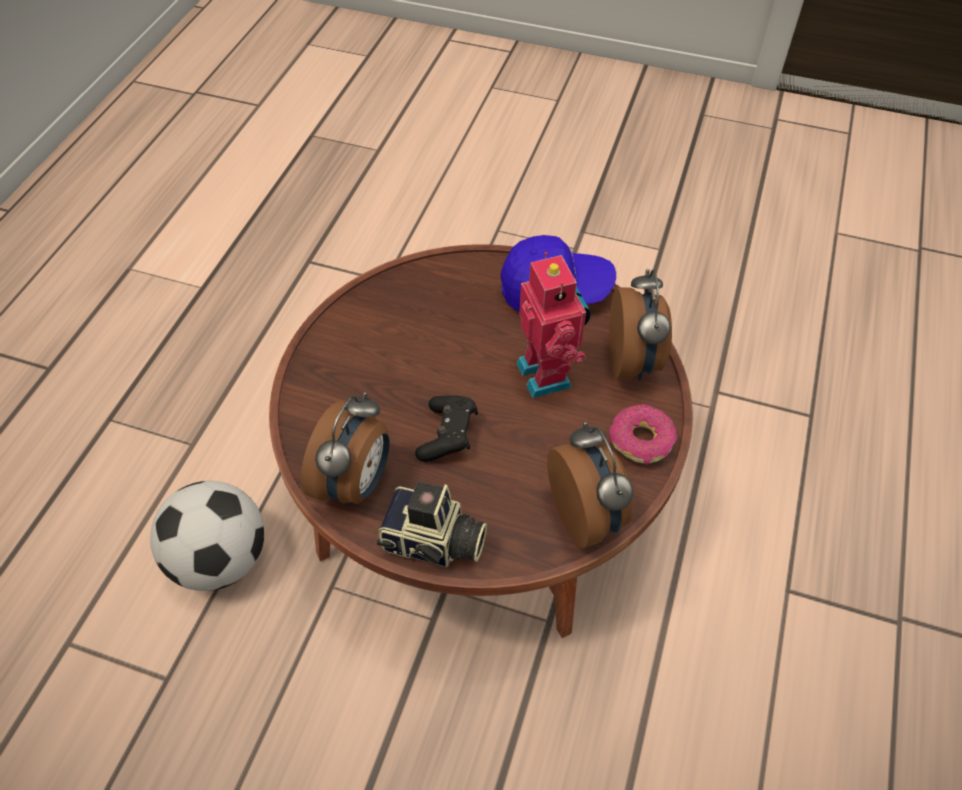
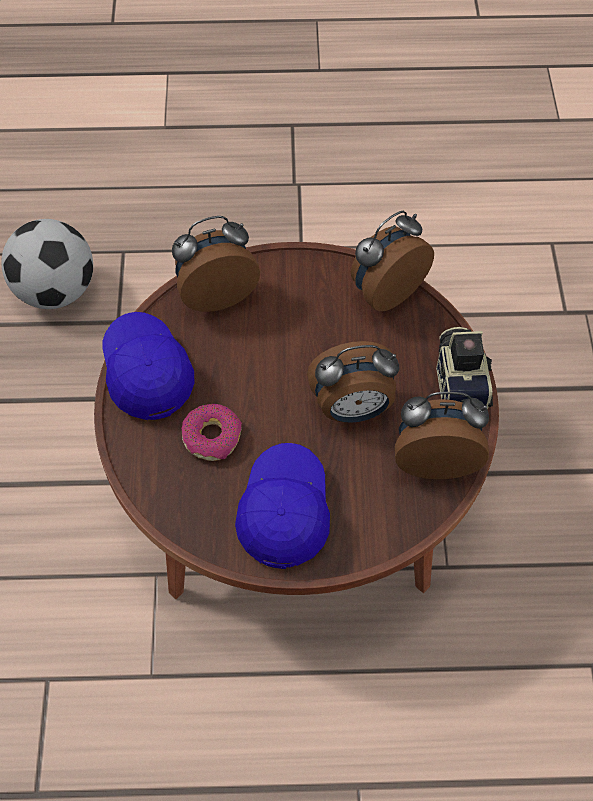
camera: 110 degrees left, 5 degrees up
(221, 559) = (468, 679): football -> football (56, 291)
(365, 347) = (284, 512): none -> blue cap
(448, 435) = (352, 409): black game controller -> alarm clock
(548, 374) = (252, 355): toy robot -> none
(641, 441) = (299, 271): donut -> donut (212, 437)

